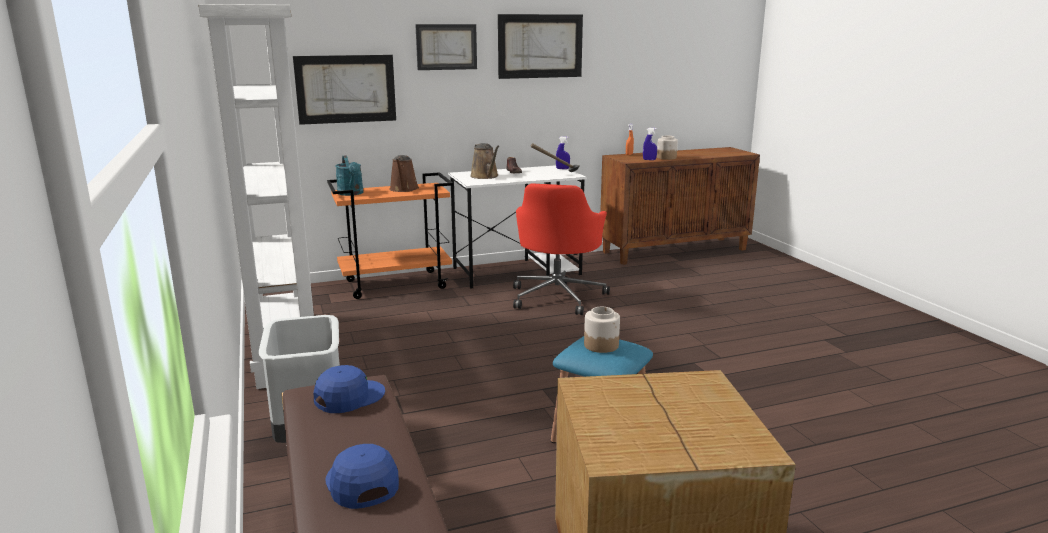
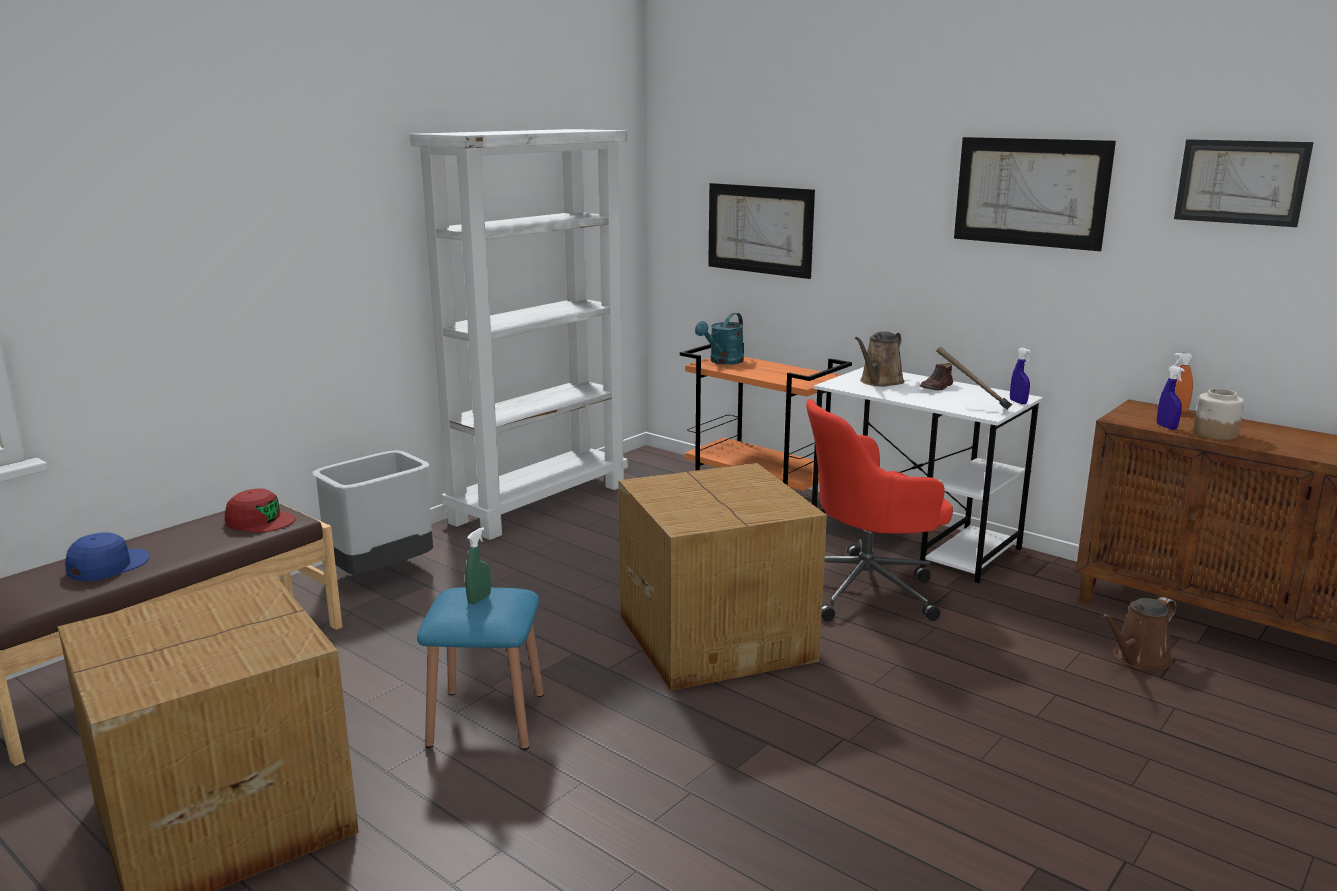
camera: 60 degrees right, 0 degrees up
(348, 397) = (260, 521): blue cap -> red cap
(403, 189) = (780, 372): brown watering can -> brown watering can (1138, 659)
(446, 47) = (884, 183): picture -> picture (1241, 182)
(568, 344) = (717, 636): none -> cardboard box
(601, 345) = (479, 599): jar -> green spray bottle

